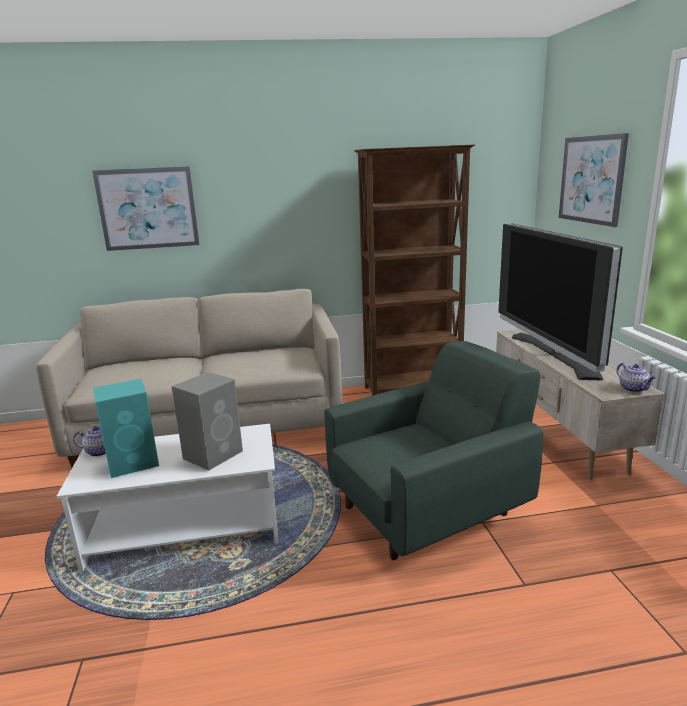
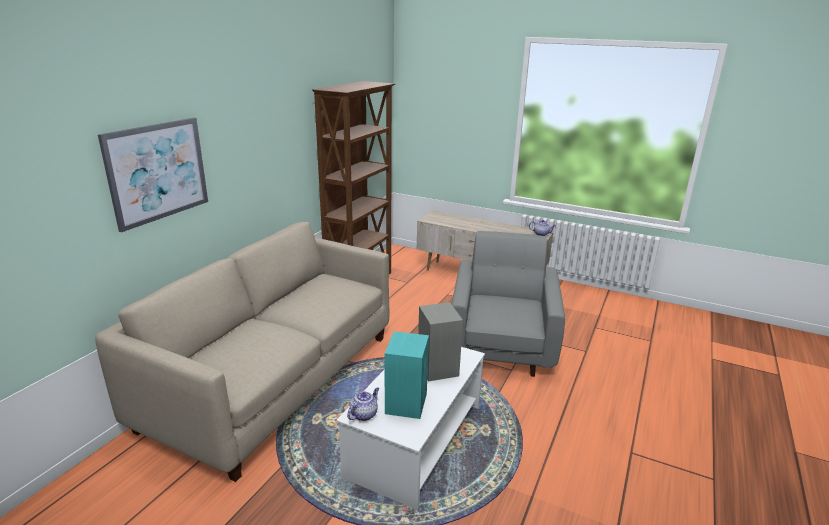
camera: 55 degrees left, 5 degrees up
(430, 509) = (502, 344): green armchair -> grey armchair
(553, 355) = (476, 227): television -> none
(591, 179) = (459, 107): picture -> none

